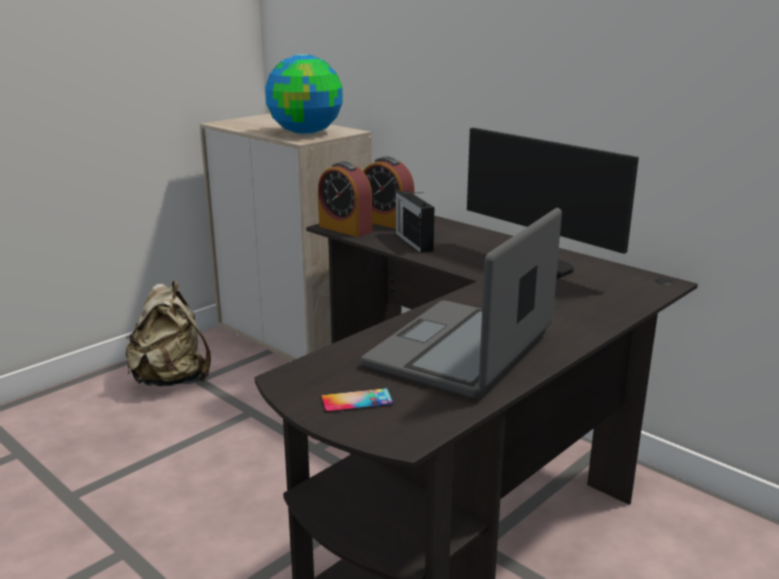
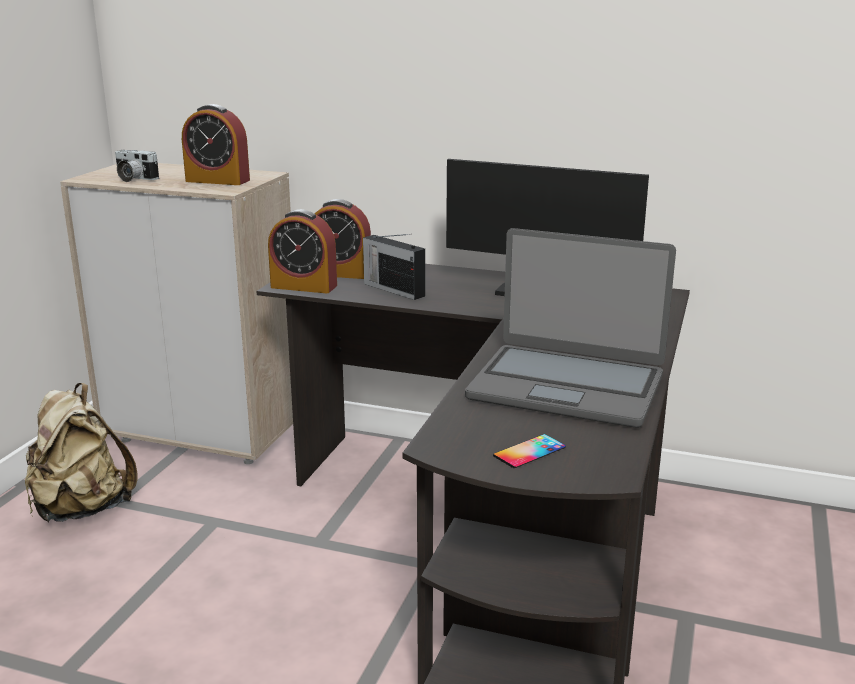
camera: 25 degrees left, 0 degrees up
(249, 126) = (133, 179): none -> camera
(306, 133) = (217, 180): globe -> alarm clock
(462, 350) = (567, 386): laptop -> laptop turned 75 degrees counterclockwise

